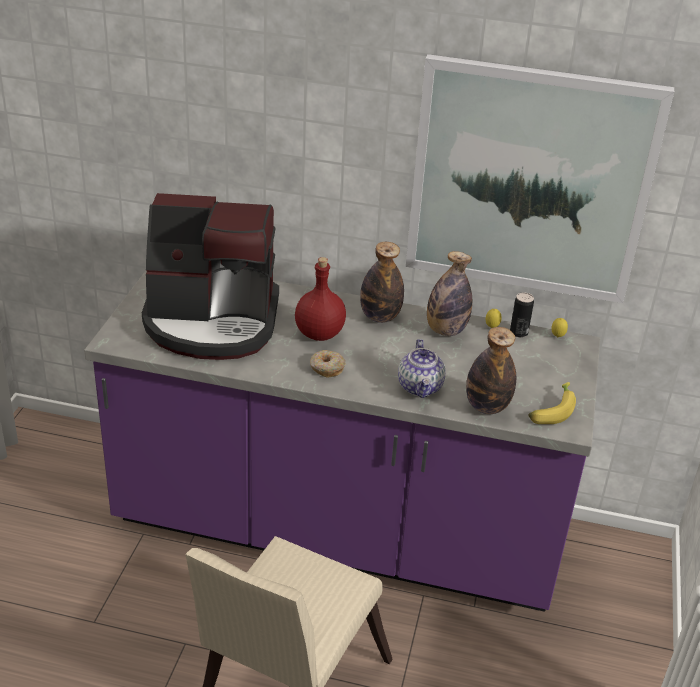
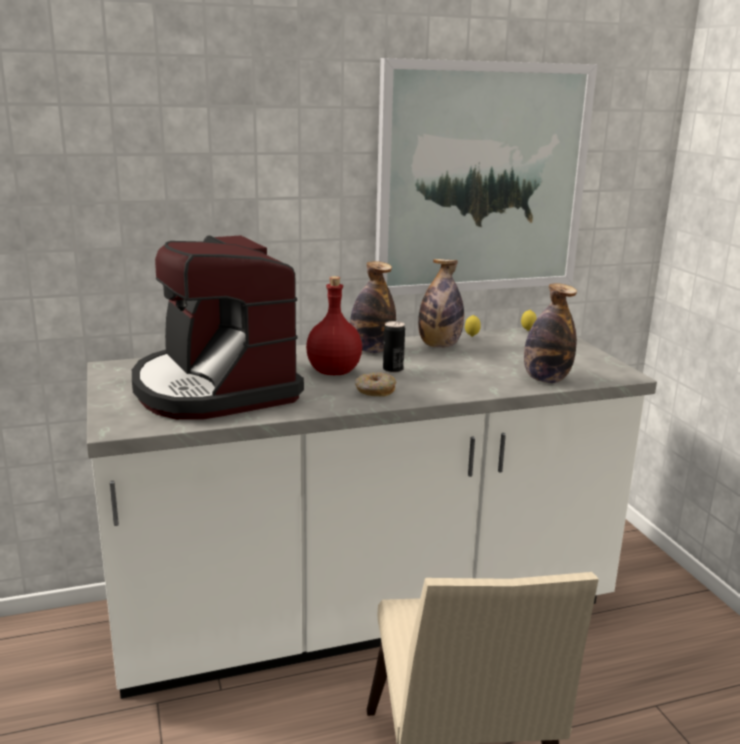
camera: 30 degrees left, 15 degrees down
(212, 322) = (214, 388): coffee machine -> coffee machine turned 90 degrees clockwise
(338, 532) = (364, 614): purple counter -> white counter
(420, 387) = (475, 382): teapot -> none
(518, 332) = (496, 334): can -> can (393, 369)
(551, 410) = (594, 369): banana -> none

